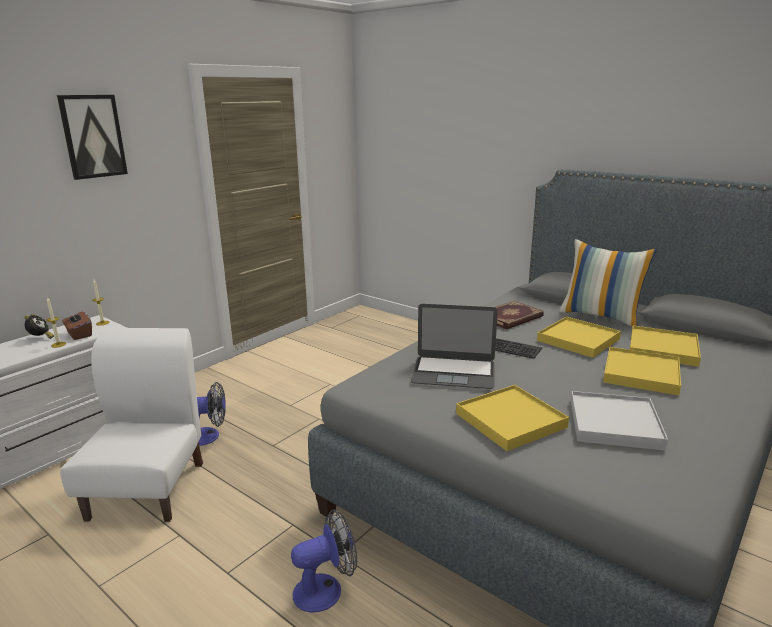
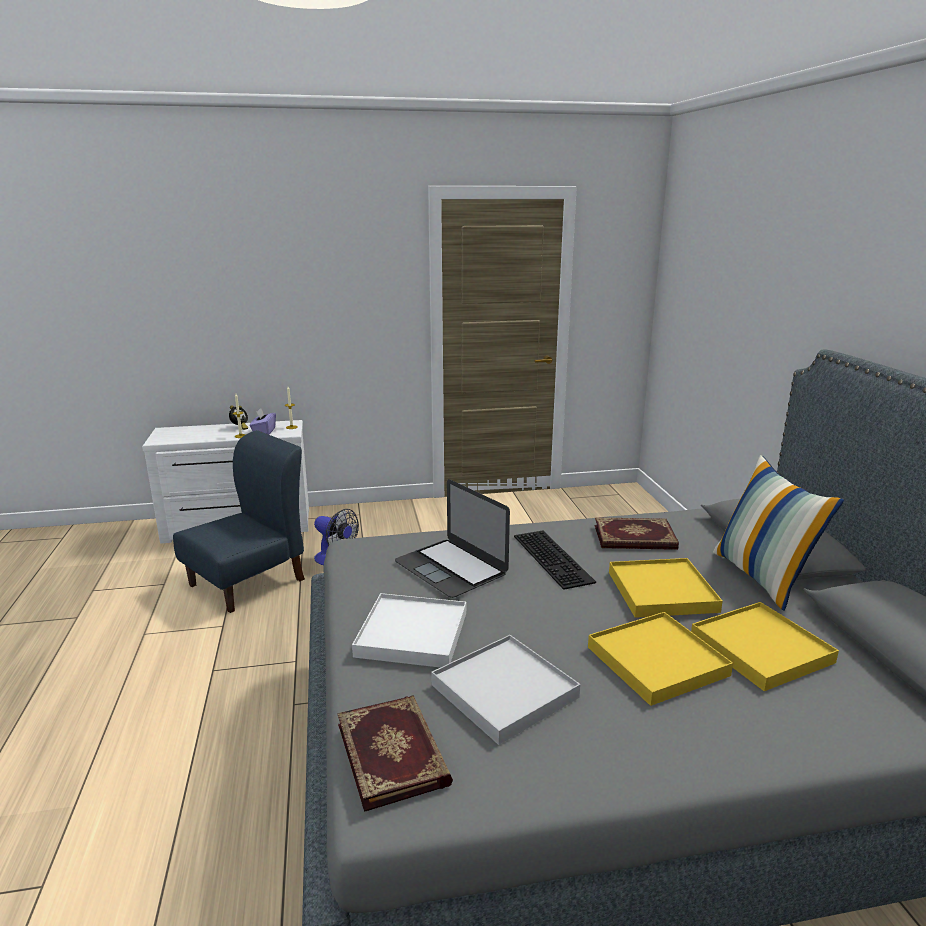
camera: 40 degrees right, 0 degrees up
(79, 334) = (264, 432): brown tissue box -> purple tissue box
(93, 136) = (318, 256): picture -> none
(149, 489) = (248, 582): white chair -> blue chair
(326, 589) = (249, 723): fan -> none
(511, 420) = (412, 634): yellow tray -> white tray
(636, 486) = (394, 753): none -> book

